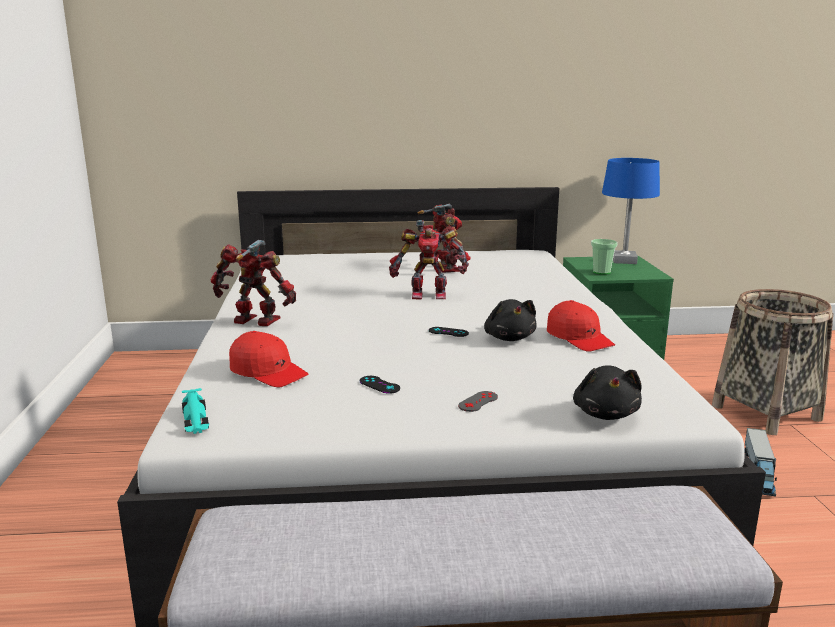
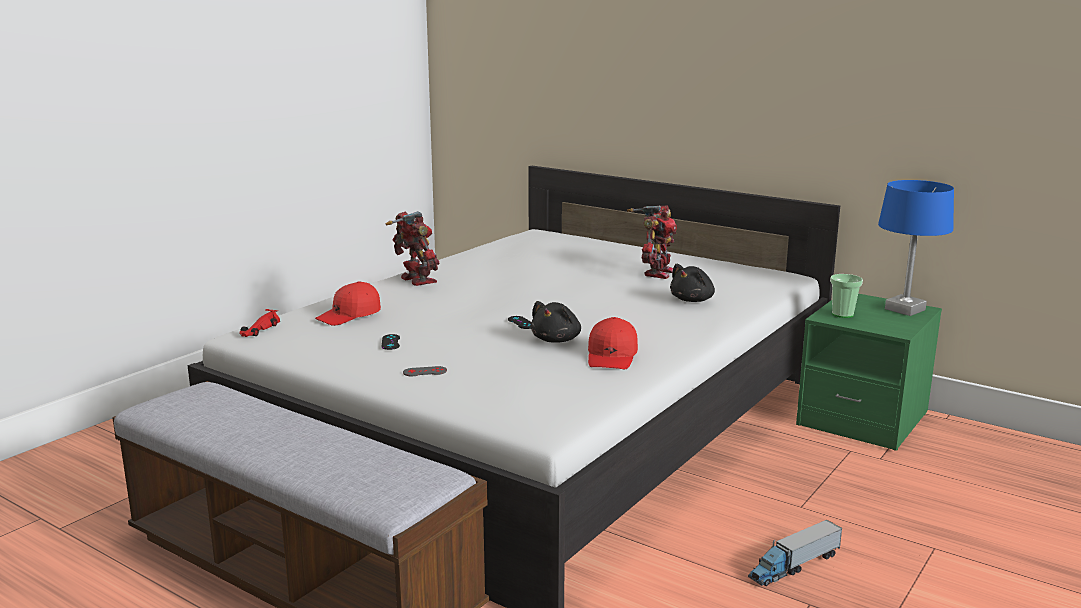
camera: 40 degrees right, 0 degrees up
(195, 420) = (259, 330): turquoise toy car -> red toy car
(268, 372) = (349, 315): red cap -> red cap turned 60 degrees clockwise
(428, 294) = (581, 291): toy robot -> none
(605, 413) = (484, 406): black plush toy -> black plush toy (693, 300)
(765, 412) = (929, 528): basket -> none

